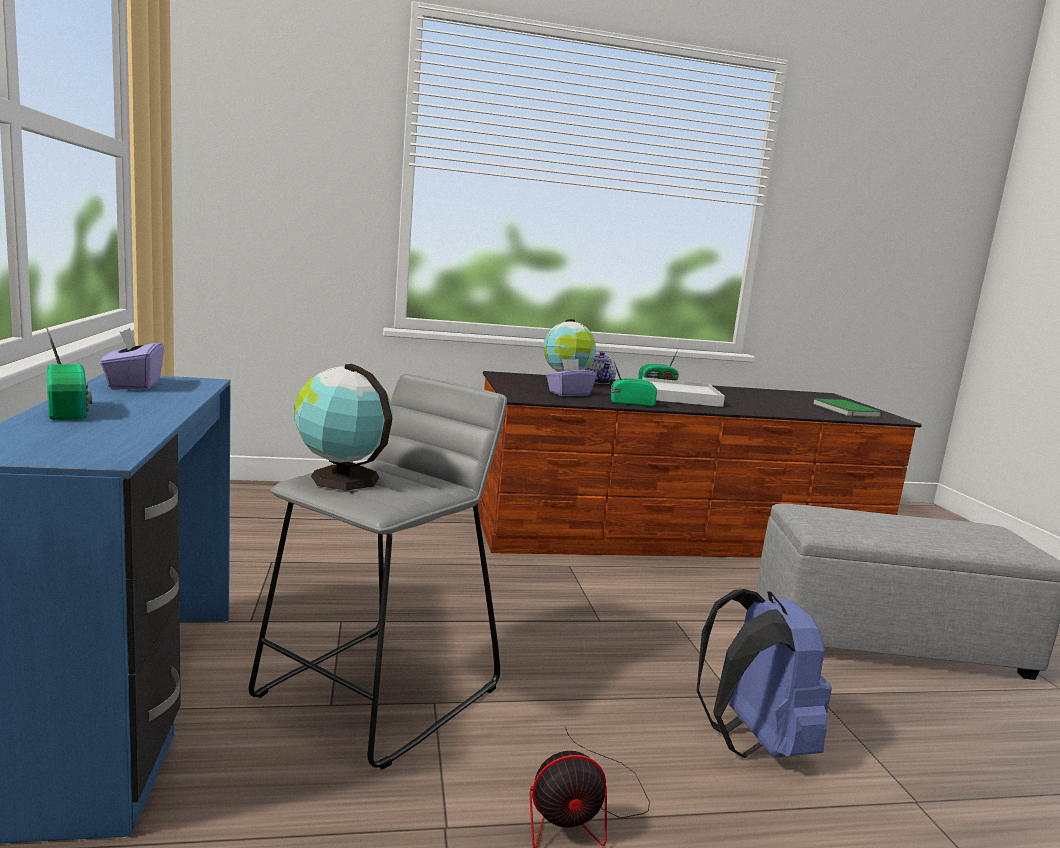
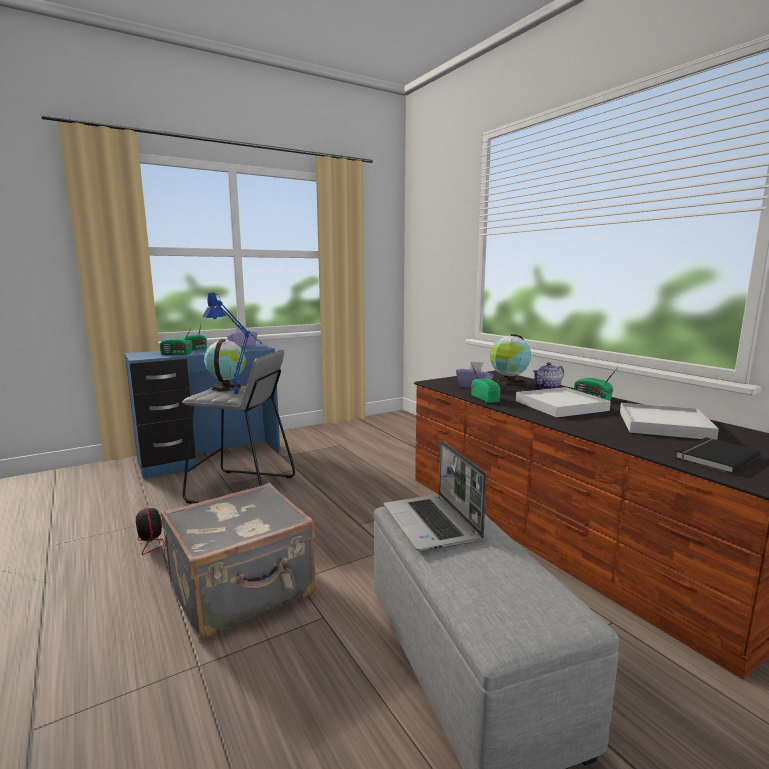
camera: 70 degrees right, 0 degrees up
(127, 428) = (177, 354): none -> radio
(421, 479) = (240, 394): none -> blue table lamp
(753, 743) = (243, 591): blue backpack -> grey suitcase
(759, 397) = (663, 425): none -> white tray
(844, 410) = (714, 457): green book -> black book
(858, 526) = (432, 524): none -> laptop

